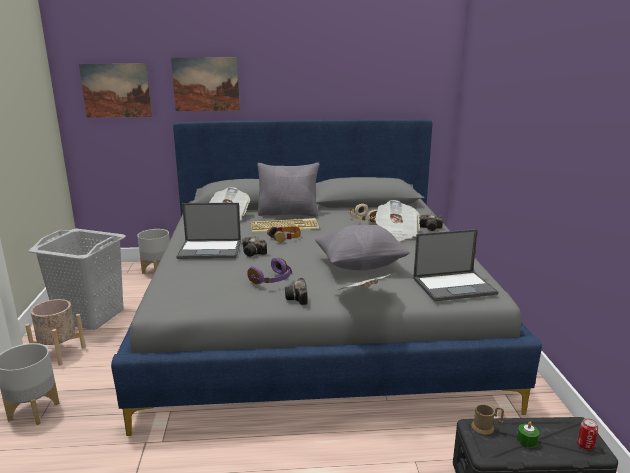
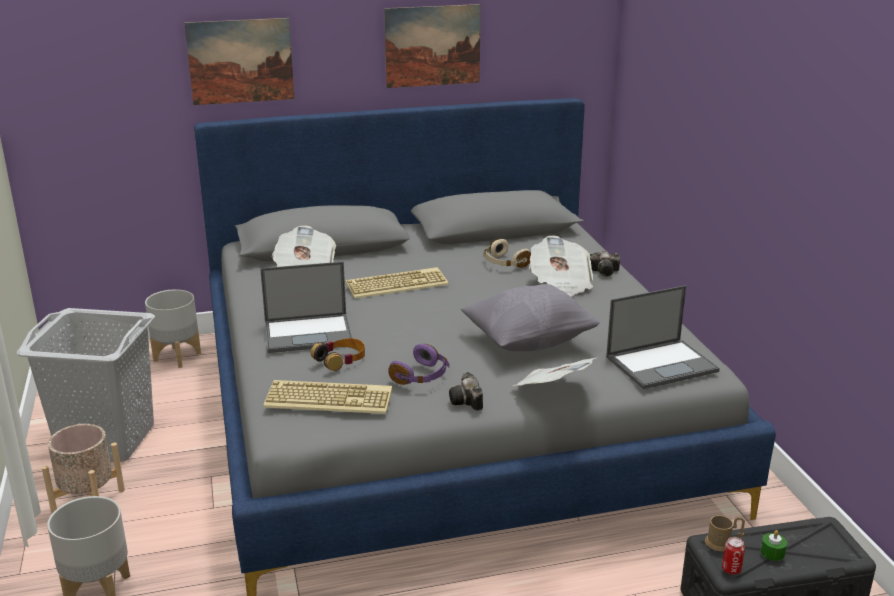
camera: 10 degrees left, 5 degrees up
(116, 90) = (96, 78): picture -> picture (432, 46)
(201, 288) = (330, 398): none -> keyboard
(254, 253) = (376, 335): camera -> none
(285, 237) = (407, 304): headphones -> headphones (340, 359)
(289, 213) = (392, 260): grey pillow -> none
(585, 445) = (838, 551): can -> can (731, 569)

